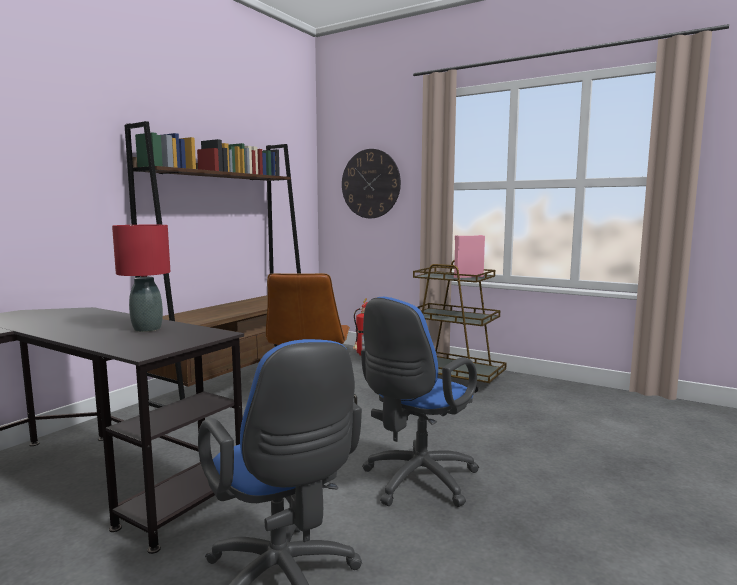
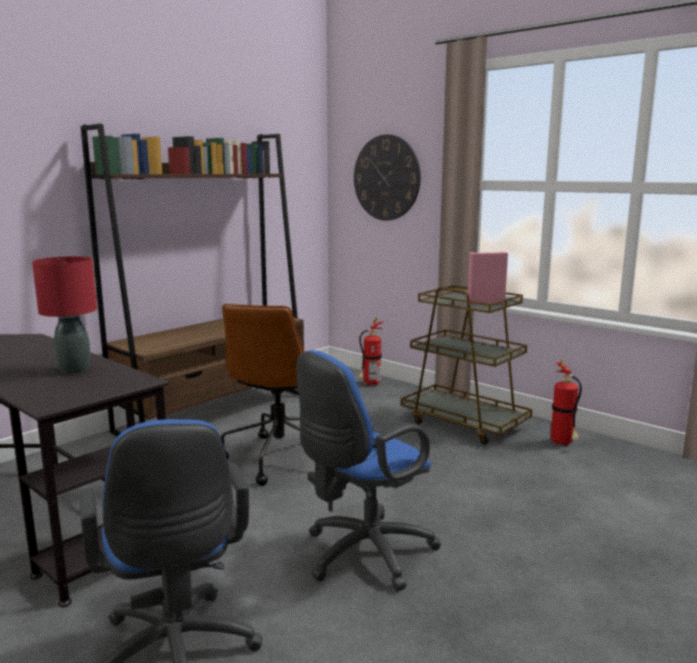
camera: 10 degrees right, 5 degrees up
(535, 388) = (563, 444): none -> fire extinguisher

